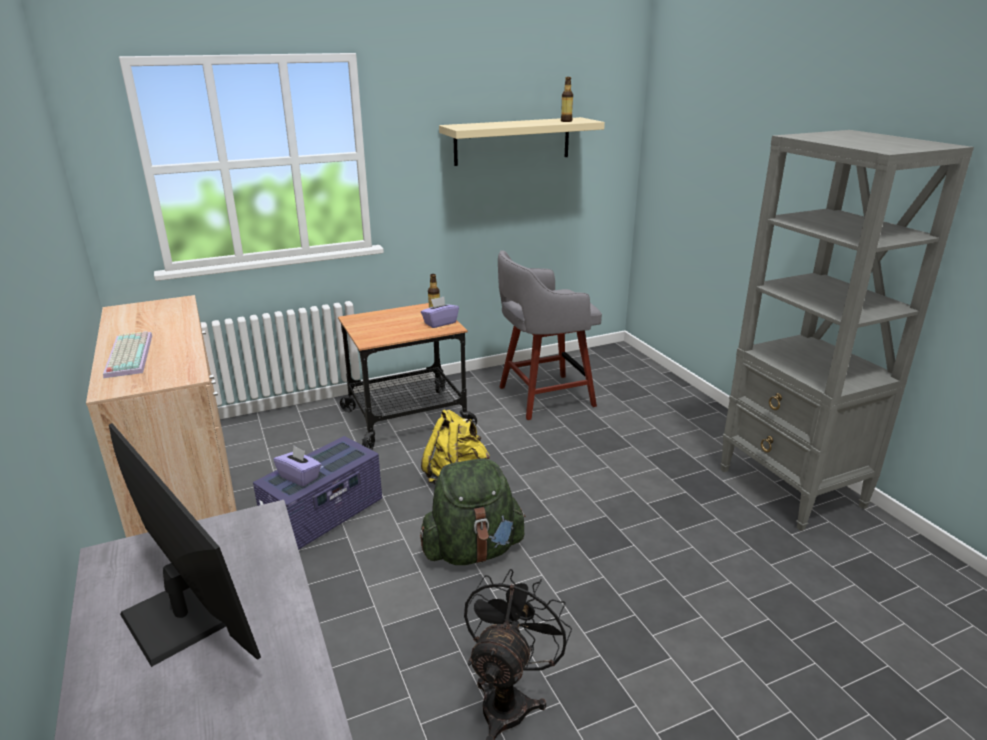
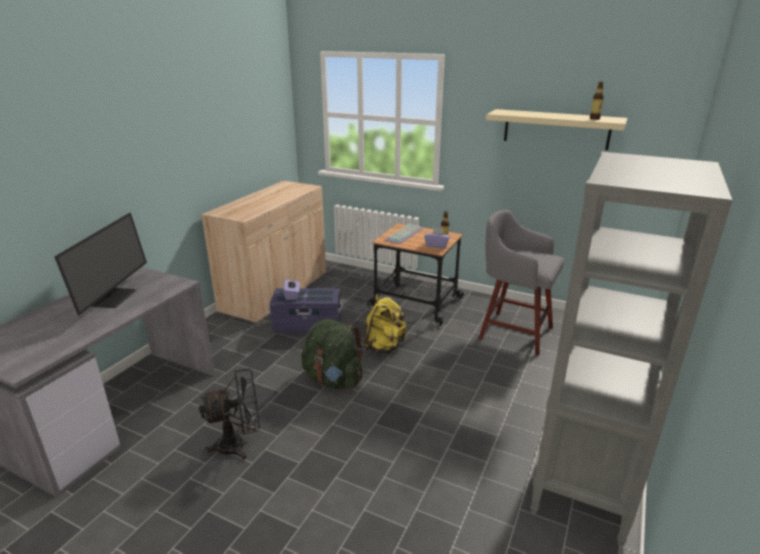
camera: 50 degrees right, 0 degrees up
(127, 355) = (247, 202): keyboard -> keyboard (403, 234)

